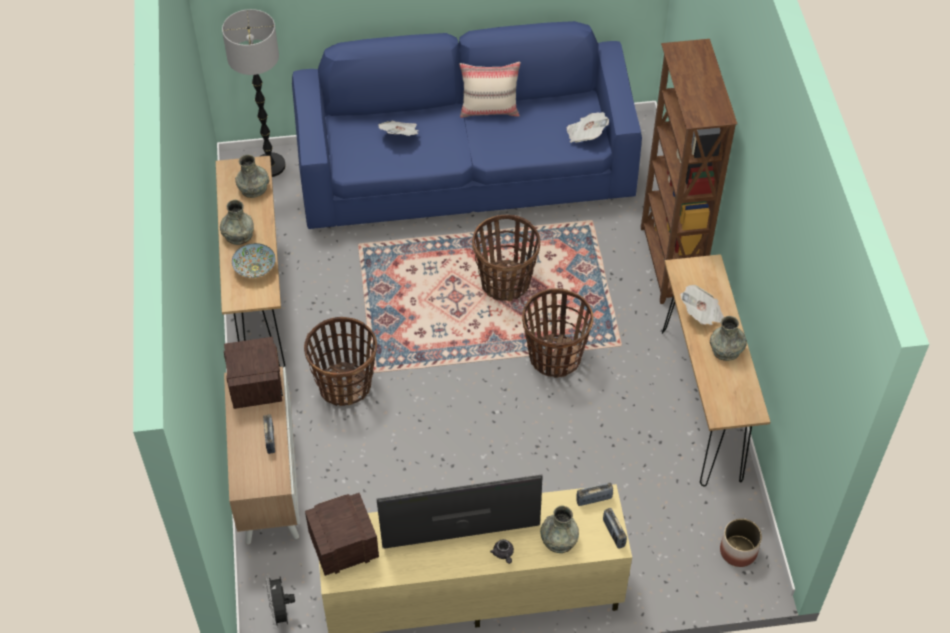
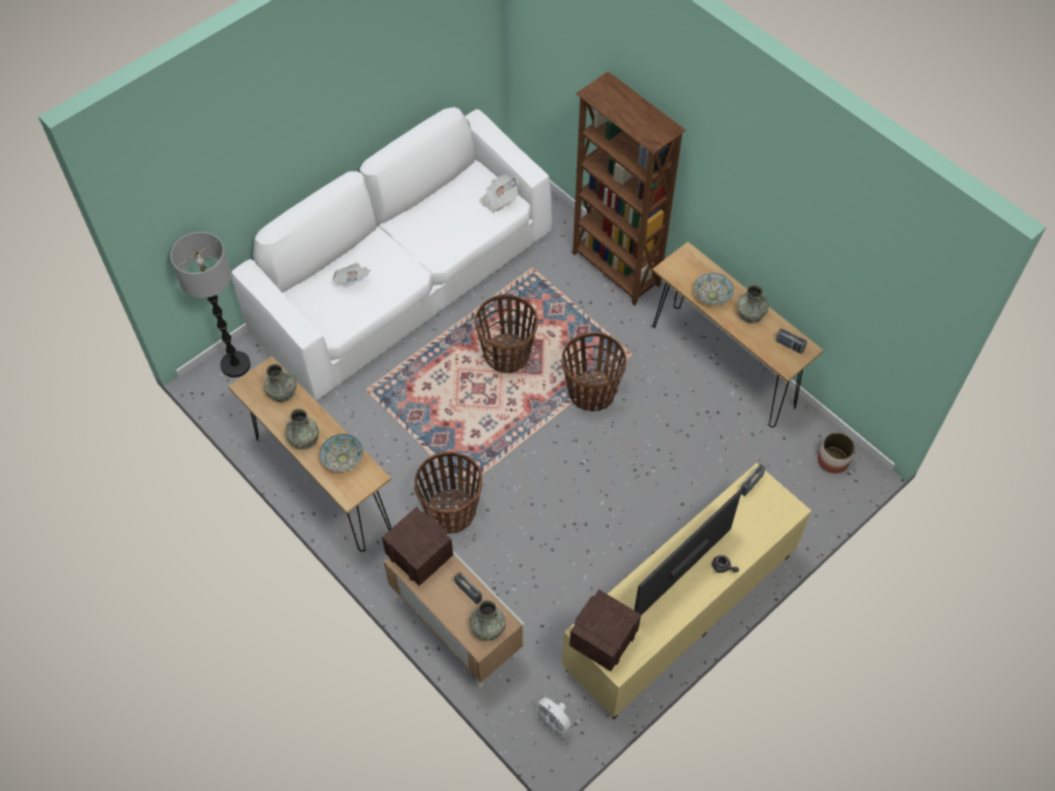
camera: 35 degrees left, 5 degrees up
(281, 613) = (553, 723): black fan -> white fan
(467, 173) = (404, 282): blue sofa -> white sofa
(489, 110) = (406, 219): beige pillow -> none
(559, 539) = (752, 530): grey vase -> grey vase (488, 627)
(613, 533) = (785, 501): radio -> radio (789, 346)
(702, 314) = (712, 295): newspaper -> bowl

